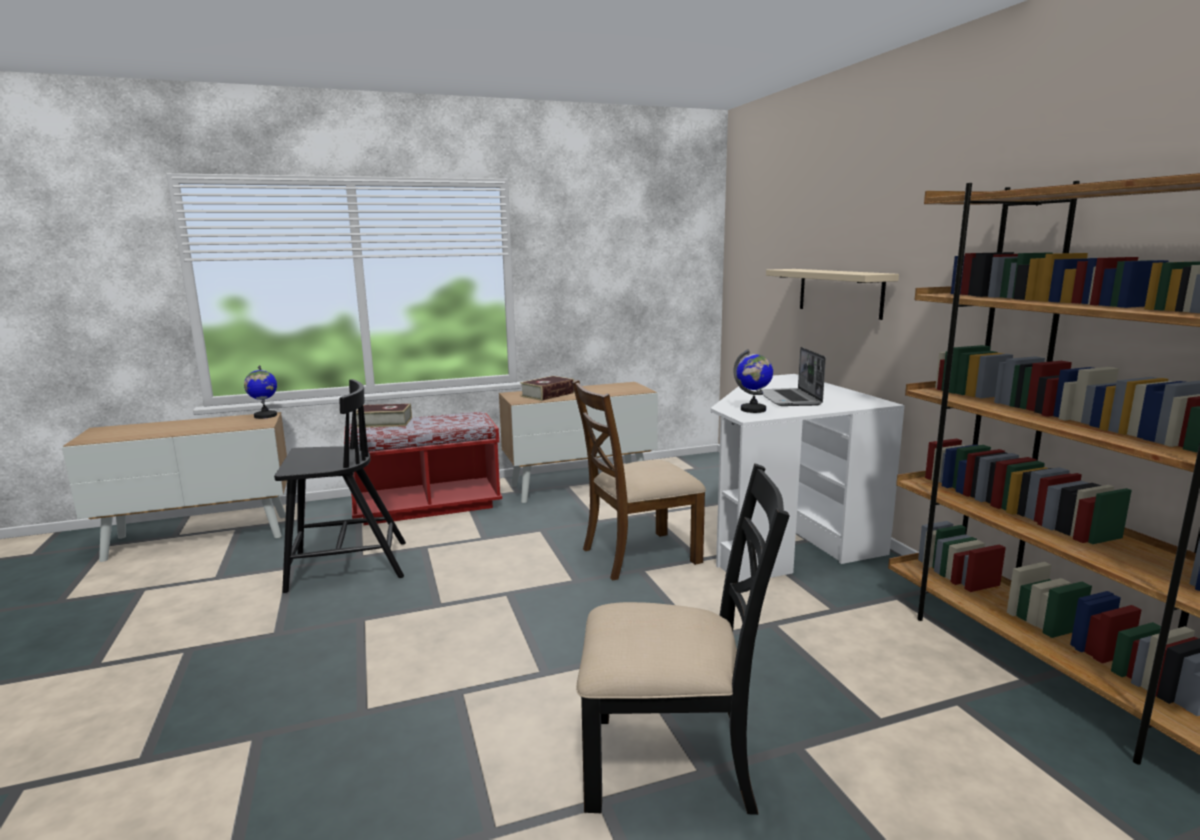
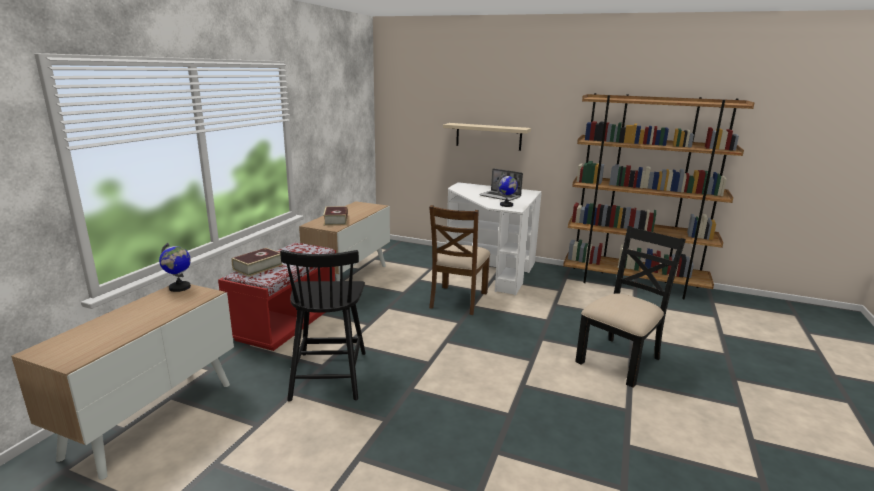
camera: 50 degrees left, 5 degrees up
(345, 566) = (329, 374): black chair -> black chair turned 150 degrees clockwise

